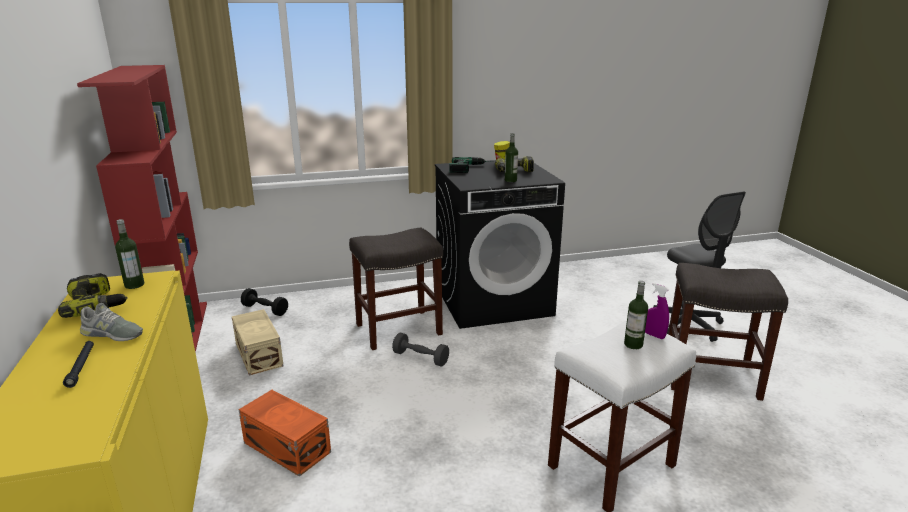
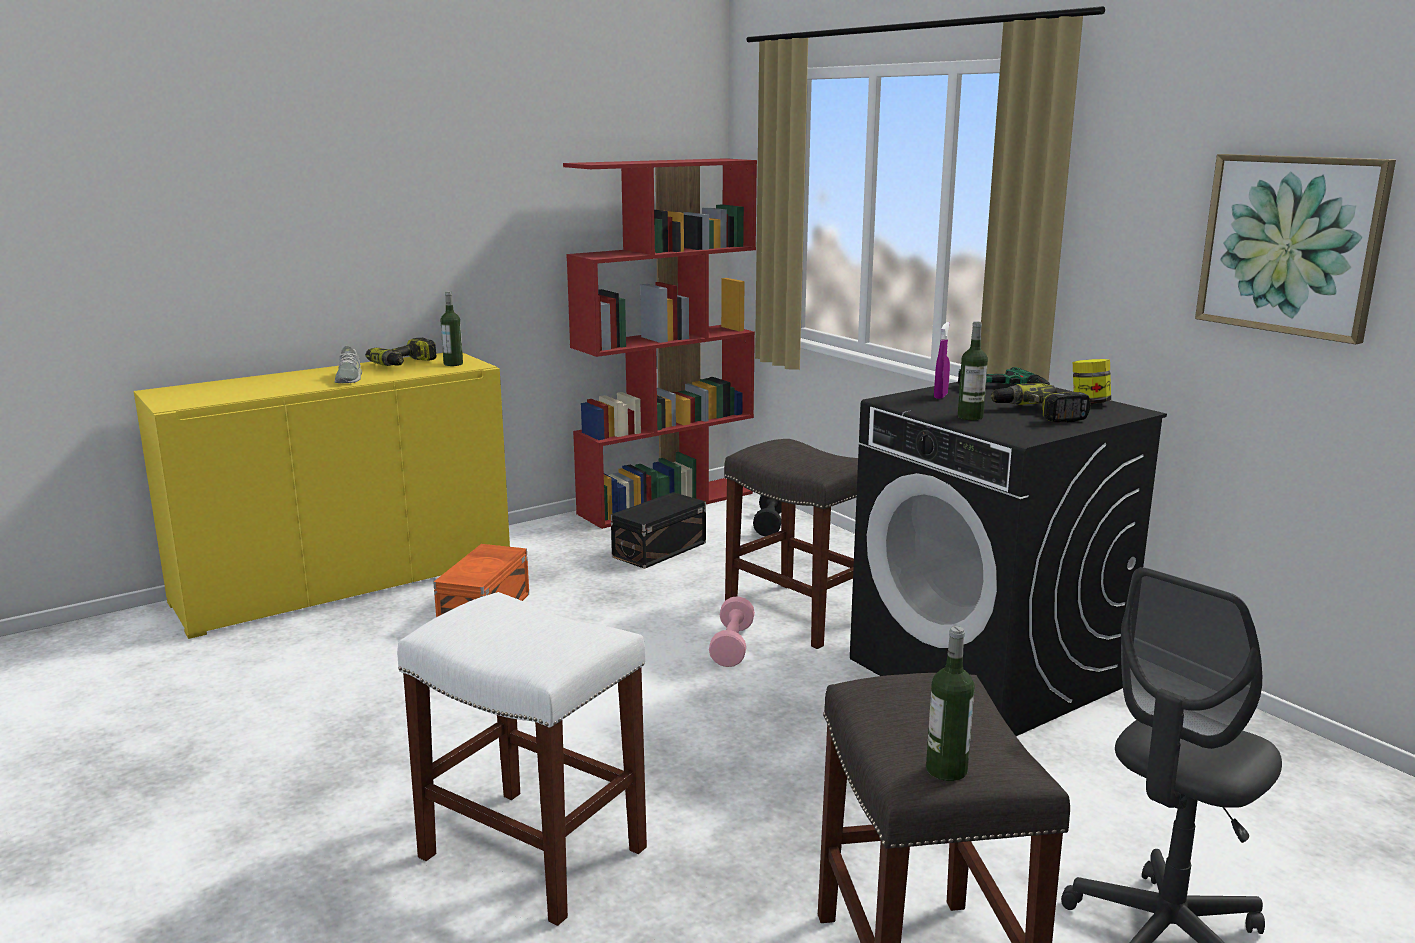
camera: 70 degrees right, 5 degrees down
(81, 367) = (289, 383): black flashlight -> none
(259, 354) = (661, 550): beige storage box -> black storage box
(420, 358) = (732, 646): grey dumbbell -> pink dumbbell
(547, 78) = (1291, 245): none -> picture
(633, 344) = (530, 635): bottle -> bottle (946, 770)
(654, 335) = (564, 646): purple spray bottle -> purple spray bottle (940, 396)

